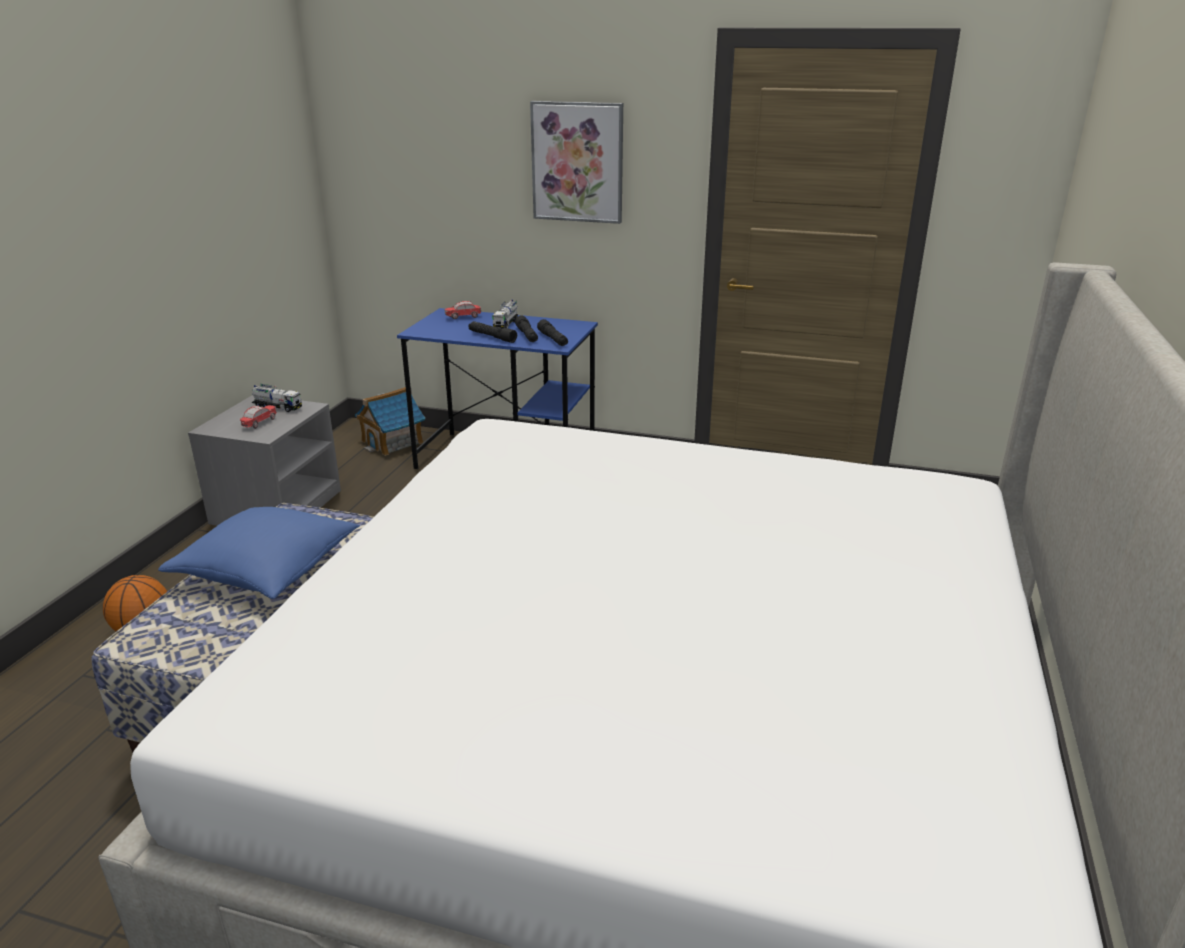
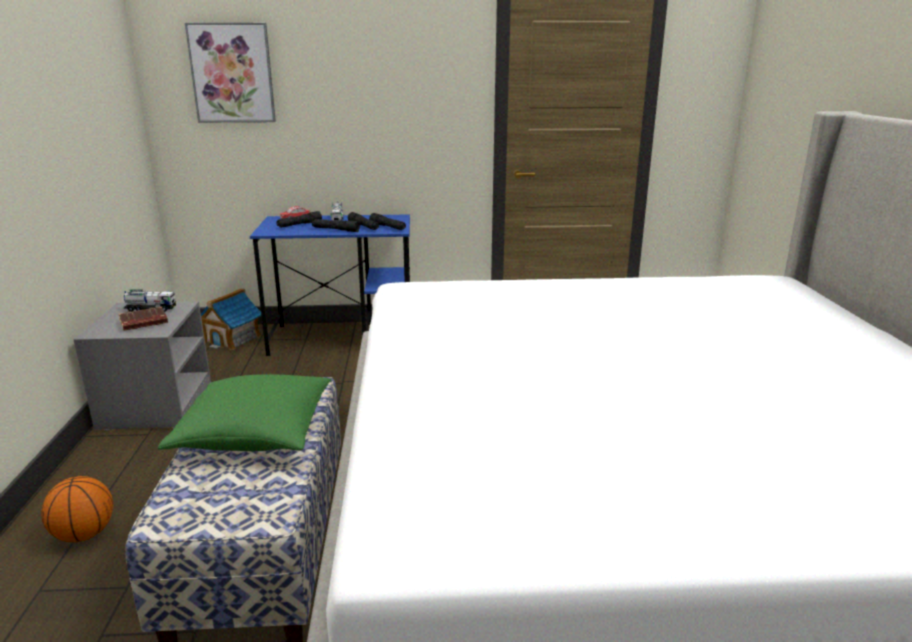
camera: 20 degrees left, 5 degrees down
(259, 423) = (143, 323): toy car -> brown book
(267, 569) = (255, 433): blue pillow -> green pillow
(461, 325) = (299, 225): none -> black flashlight
(577, 162) = (387, 84): picture -> picture (232, 73)

